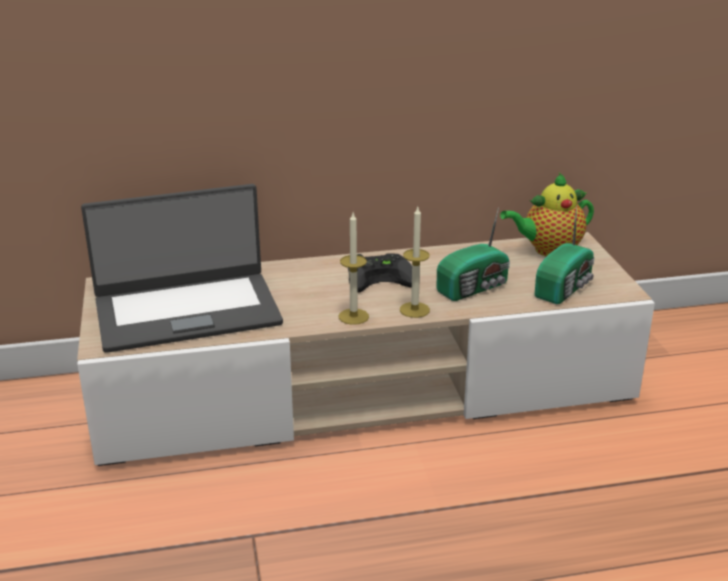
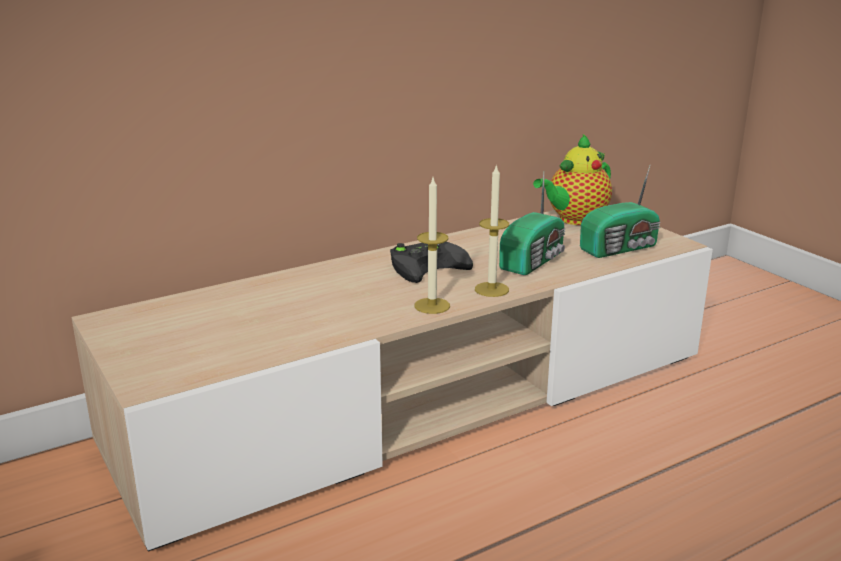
camera: 20 degrees left, 5 degrees down
(187, 311) = (231, 331): laptop -> none
(565, 288) = (621, 248): radio -> radio turned 45 degrees clockwise

